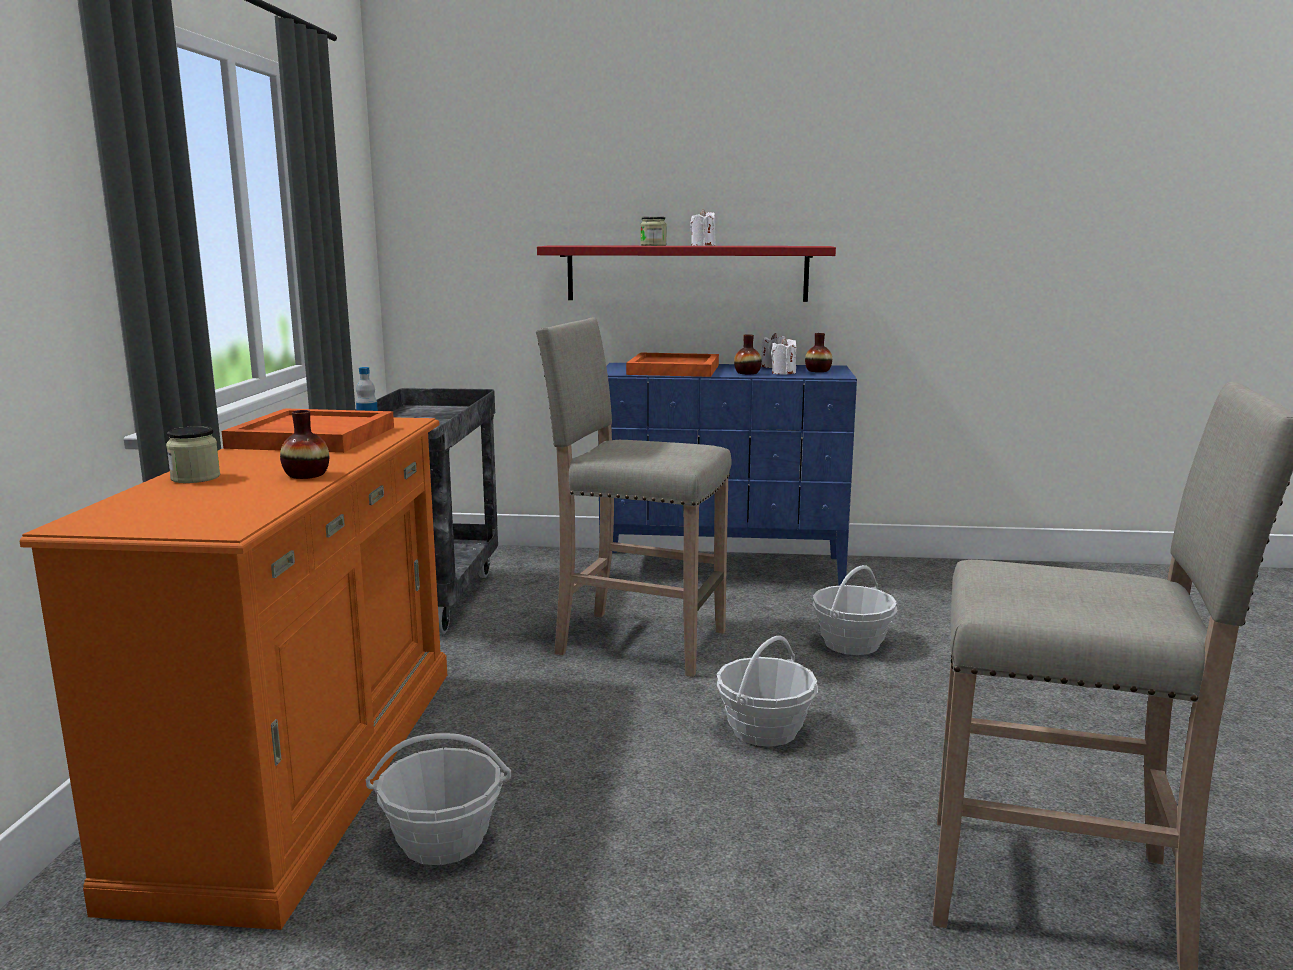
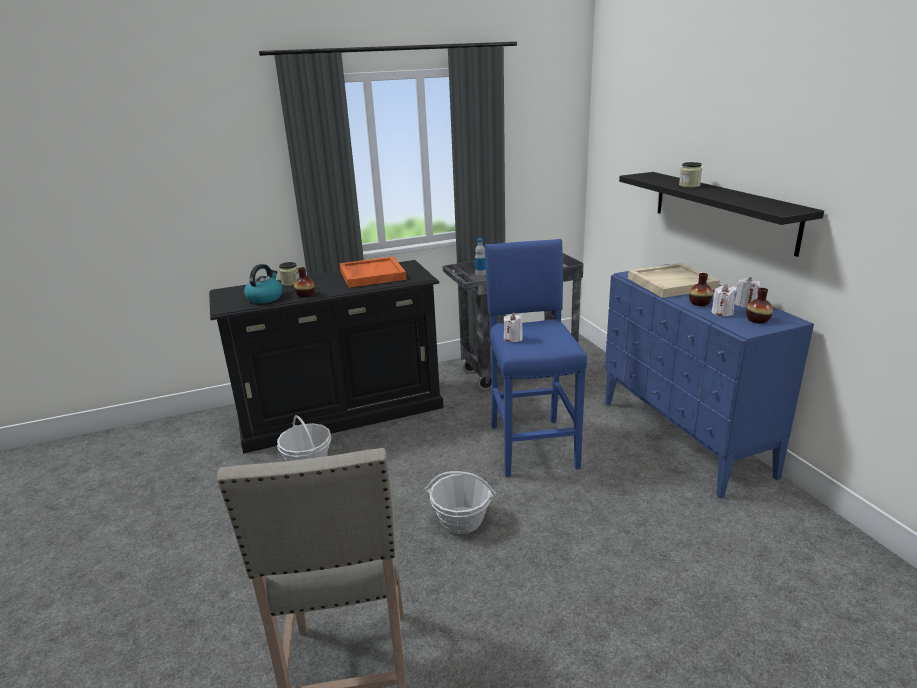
camera: 65 degrees right, 10 degrees up
(243, 498) = (265, 298): none -> kettle
(306, 769) = (342, 412): orange cabinet -> black cabinet
(637, 641) = (532, 444): beige stool -> blue stool
(673, 369) = (672, 283): orange tray -> beige tray
(687, 273) = (722, 210): red shelf -> black shelf
(703, 245) = (711, 193): white candle -> white candle (513, 338)
(852, 643) = (616, 525): basket -> none

